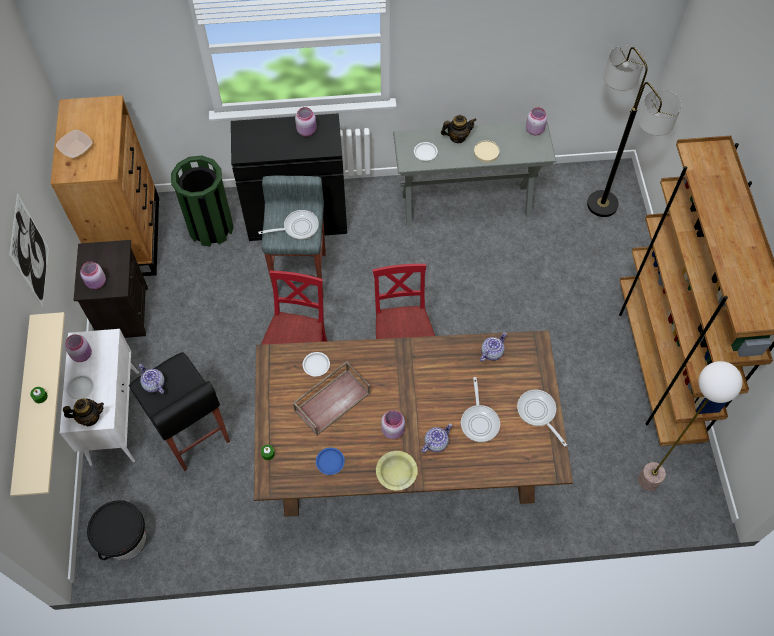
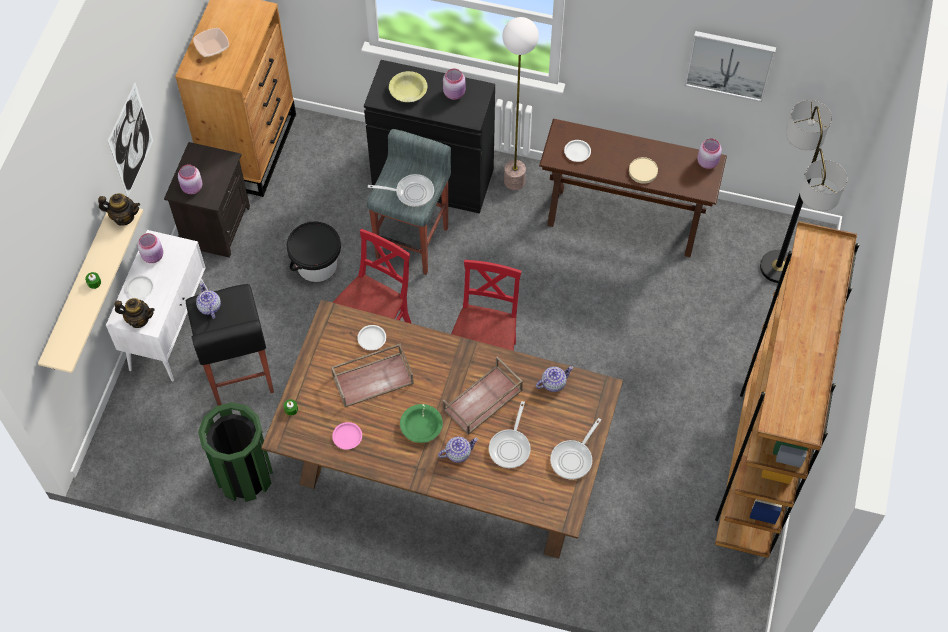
camera: 20 degrees right, 0 degrees up
(125, 539) = (137, 453): black bucket -> black bucket (316, 264)
(211, 227) = (338, 163): green trash can -> green trash can (244, 475)
(330, 461) = (347, 436): blue plate -> pink plate
(393, 429) = (421, 426): pink jar -> green bowl
(396, 473) = (407, 469): yellow bowl -> yellow bowl (408, 91)
(437, 388) = (482, 401): none -> brown tray
(457, 137) = (619, 145): teapot -> teapot (124, 217)
(466, 205) = (623, 221): grey console table -> brown console table
(538, 413) = (573, 458): frying pan -> frying pan turned 135 degrees counterclockwise
(542, 35) = (729, 64): none -> picture
(649, 480) = (691, 578): floor lamp -> floor lamp (514, 181)

